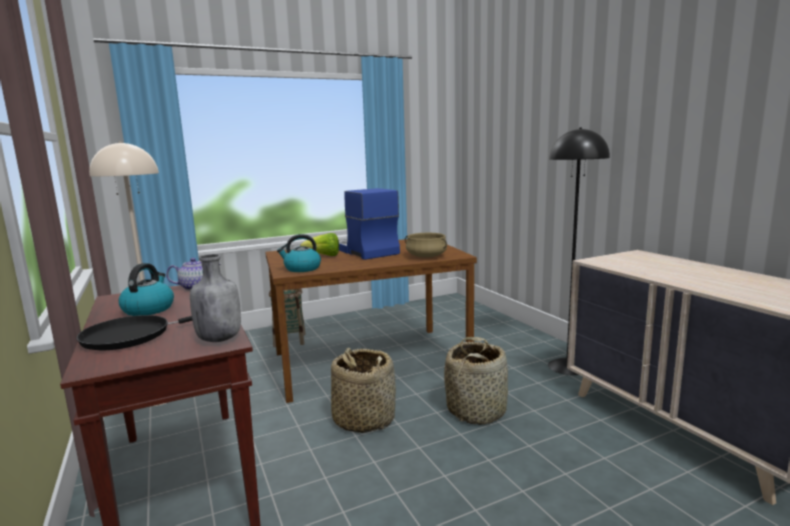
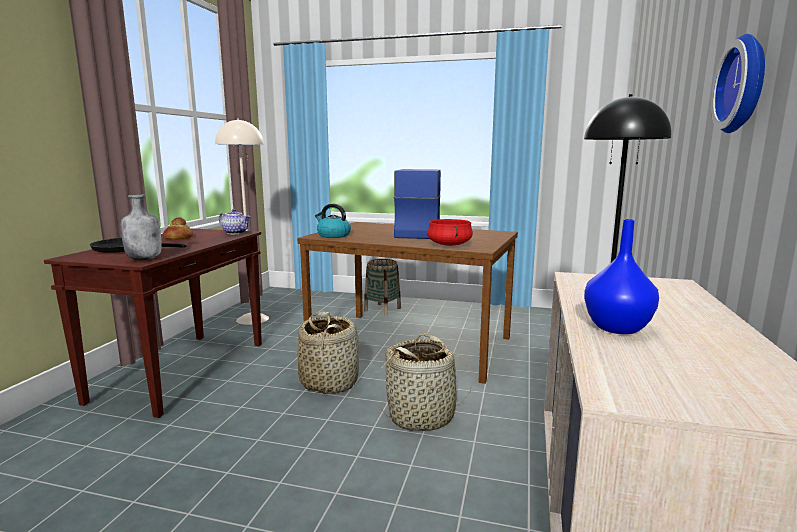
camera: 40 degrees right, 0 degrees up
(149, 309) = (178, 238): kettle -> bread
(324, 256) = (377, 230): lettuce -> none
(426, 256) = (449, 244): beige cooking pot -> red cooking pot
(672, 126) = (746, 84): none -> wall clock
(705, 283) = (615, 327): none -> blue vase

